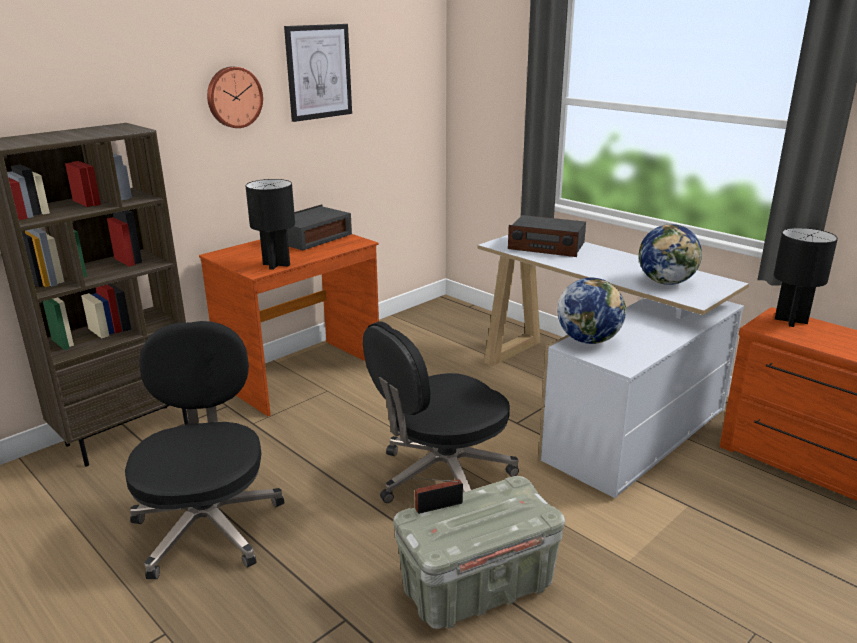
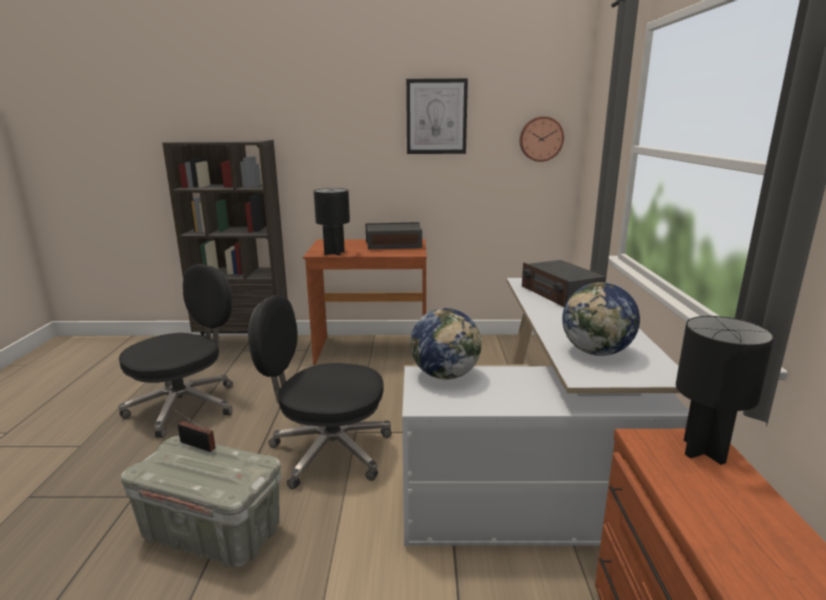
camera: 45 degrees right, 5 degrees down
(233, 97) = (357, 130): wall clock -> wall clock (541, 139)

